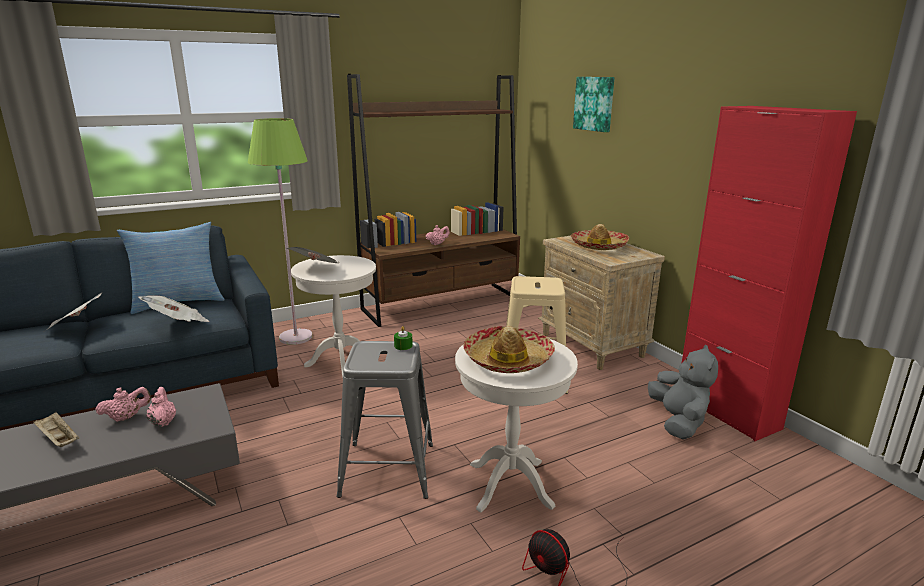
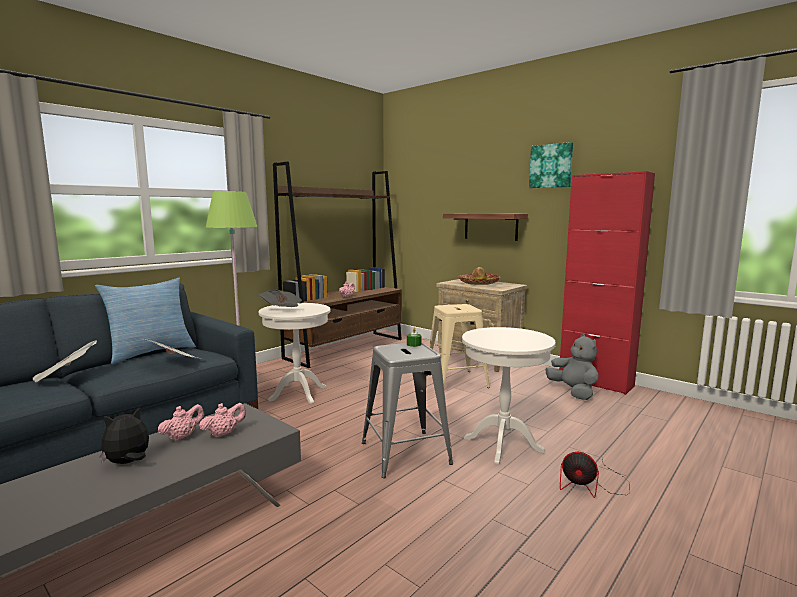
camera: 20 degrees left, 10 degrees down
(58, 439) = (128, 462): beige tray -> plush toy
(163, 422) = (224, 434): pink teapot -> pink teapot turned 90 degrees clockwise
(508, 359) = (505, 339): hat -> none
(594, 103) = (456, 187): picture -> picture (551, 166)
(630, 165) = (490, 226): none -> shelf

